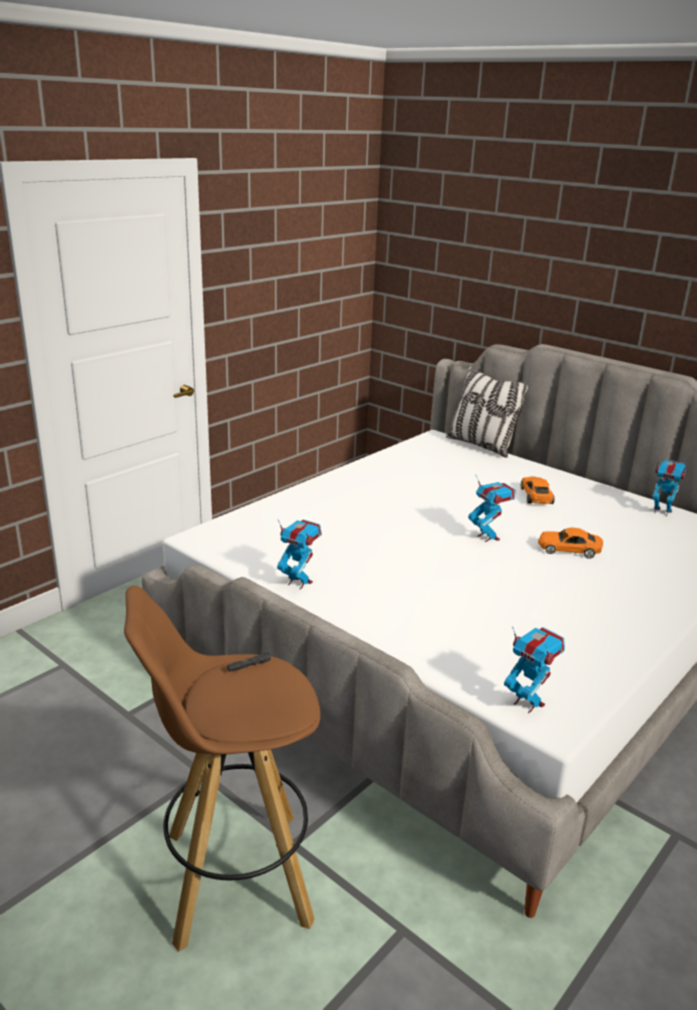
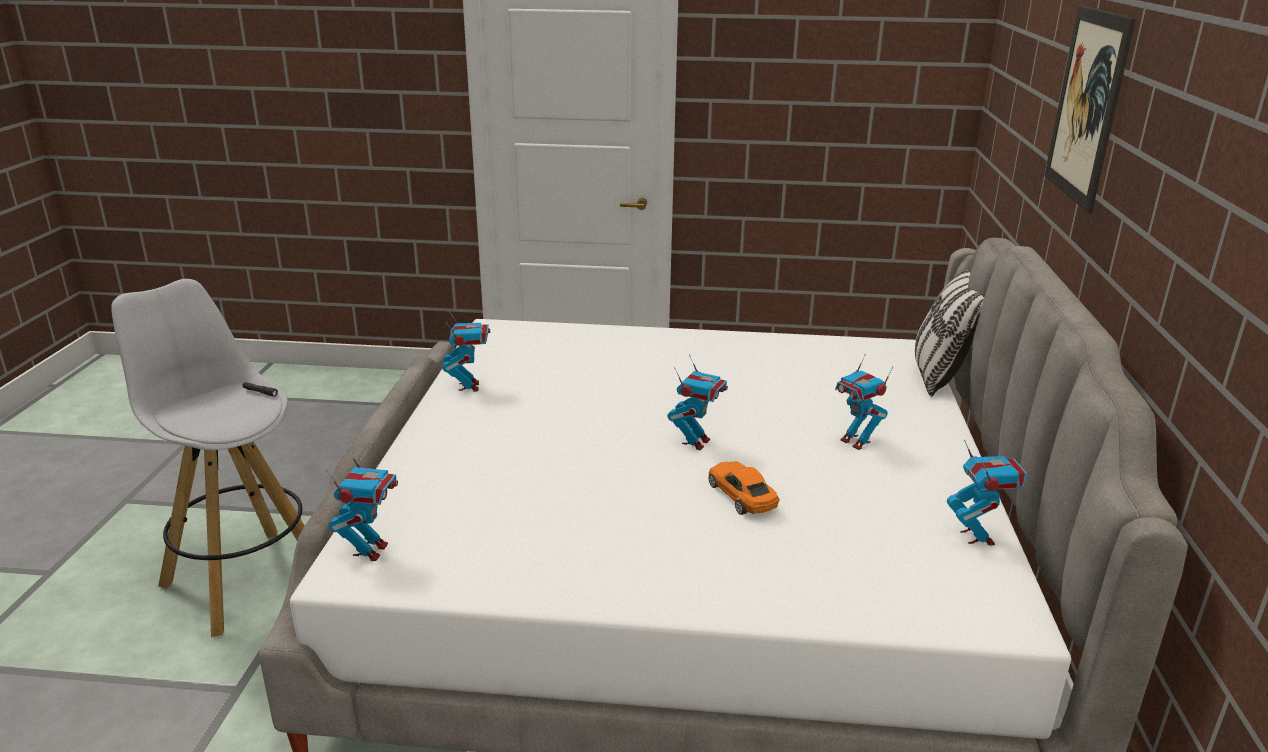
camera: 55 degrees right, 0 degrees up
(234, 878) = (245, 579): brown stool -> white stool
(536, 496) = (856, 442): orange toy car -> toy robot
(575, 250) = (1086, 106): none -> picture

